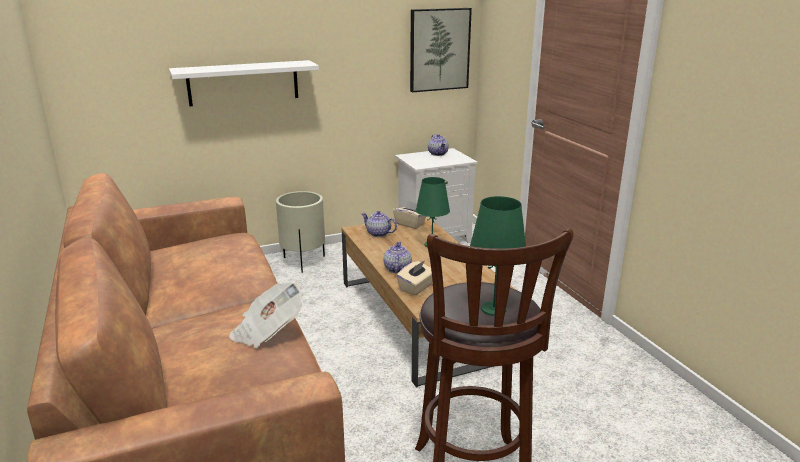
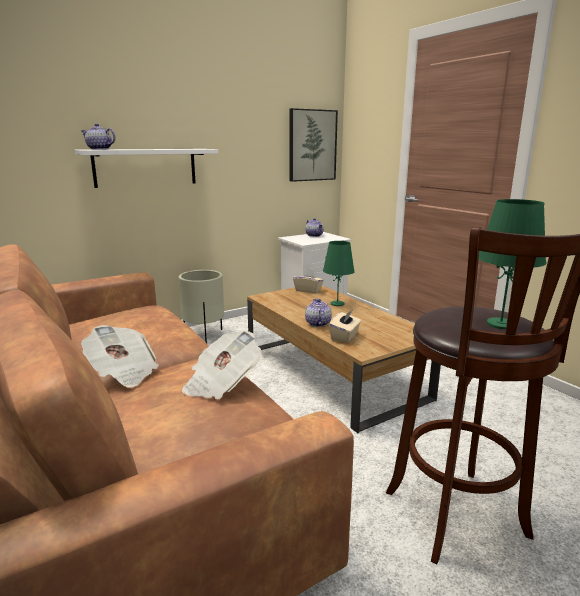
camera: 10 degrees left, 5 degrees down
(187, 310) = (122, 372): none -> newspaper
(378, 233) = (284, 298): teapot -> teapot (99, 149)

